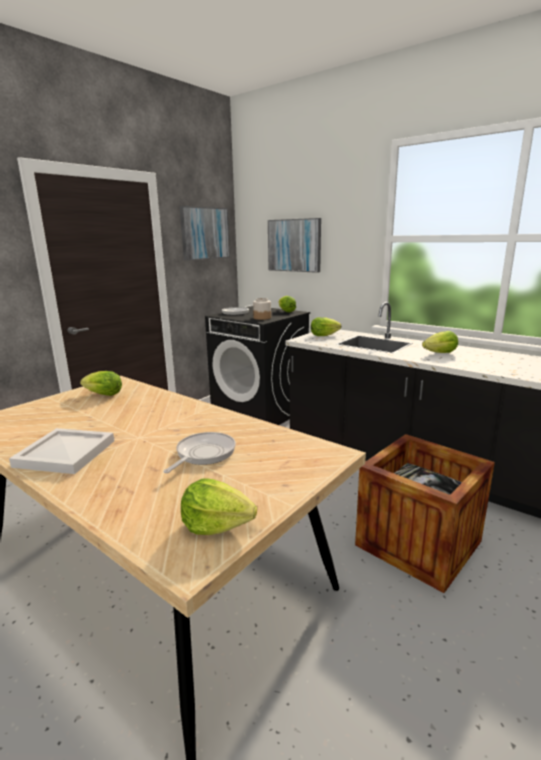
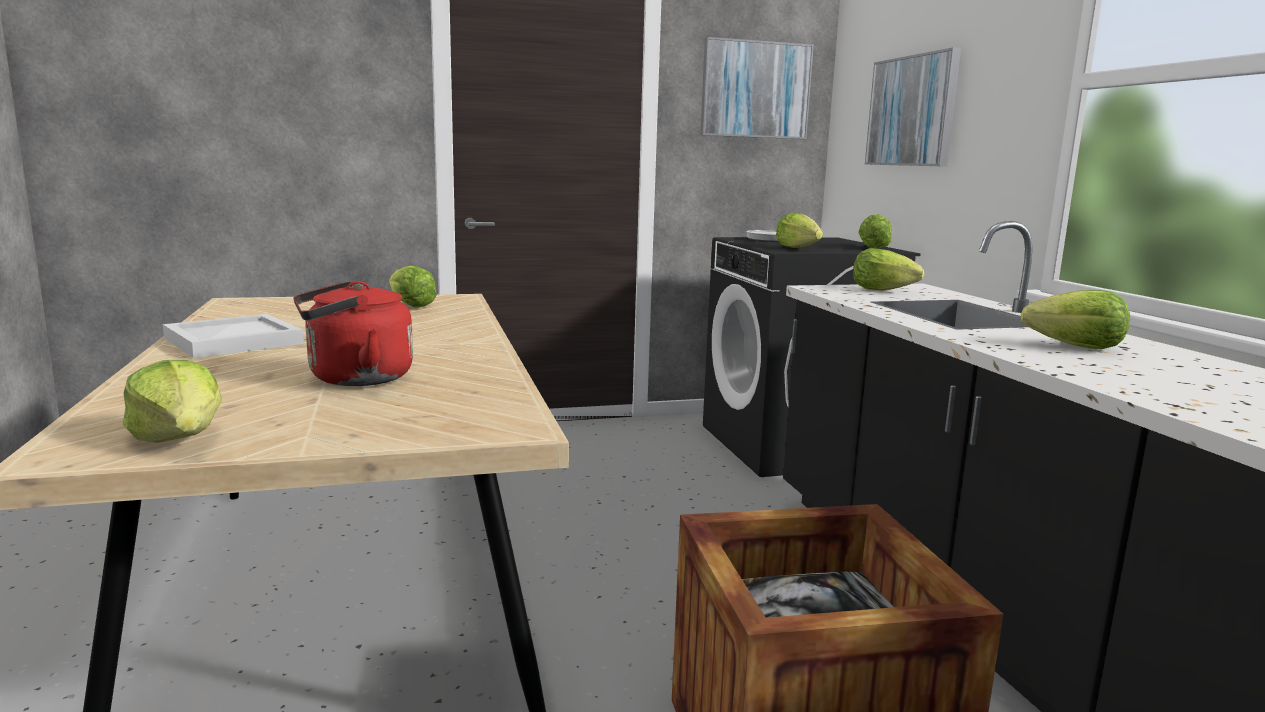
camera: 35 degrees right, 5 degrees down
(203, 454) = (354, 379): frying pan -> red kettle
(262, 318) = (797, 248): jar -> lettuce

